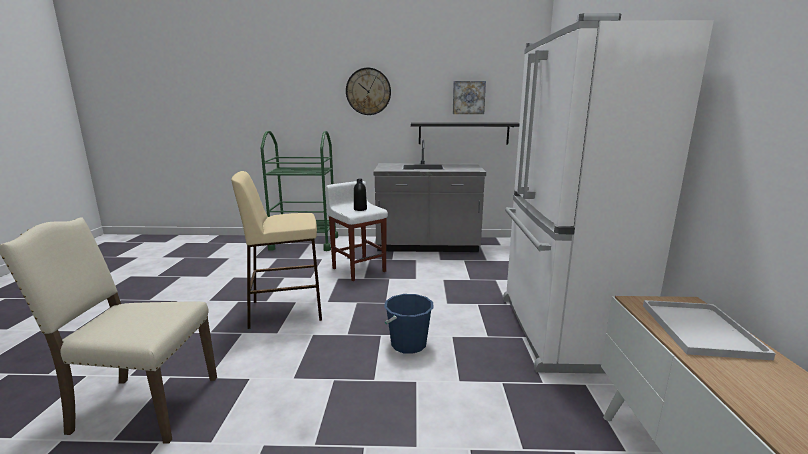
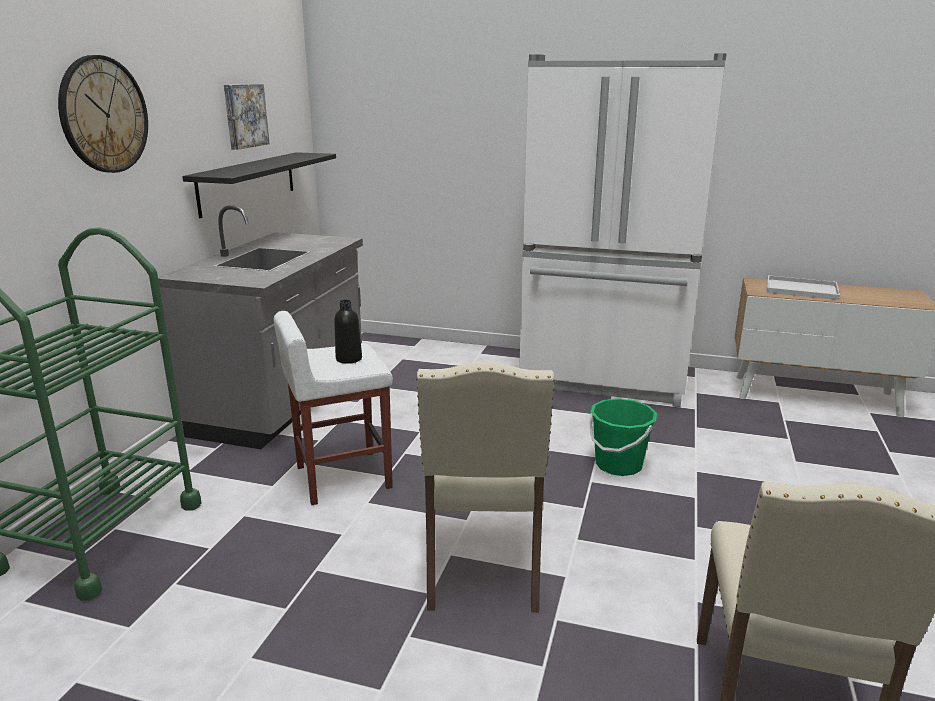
camera: 75 degrees left, 5 degrees up
(285, 310) = (483, 567): beige stool -> beige chair
(408, 344) = (618, 465): blue bucket -> green bucket

